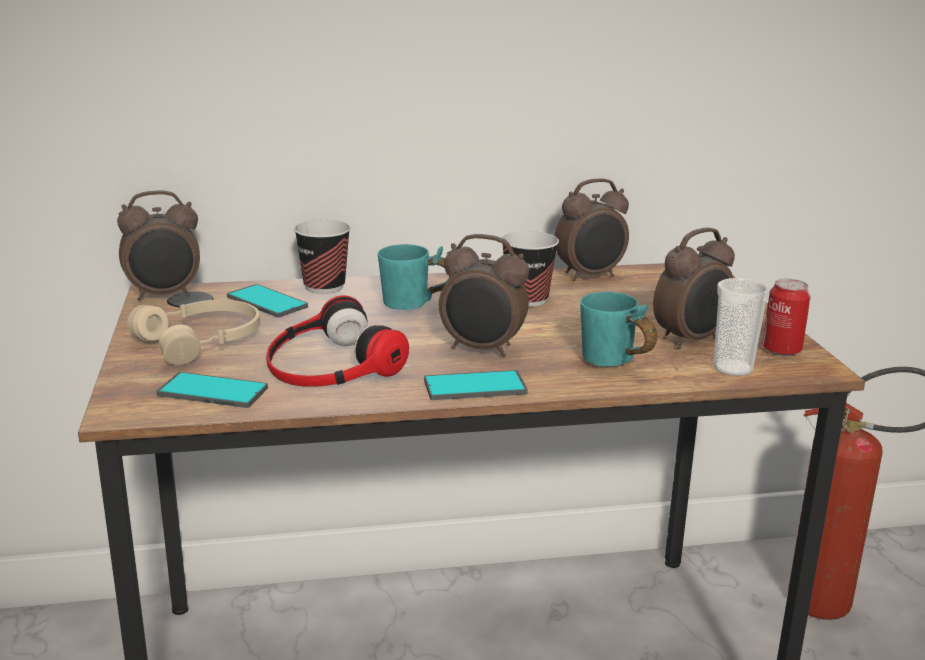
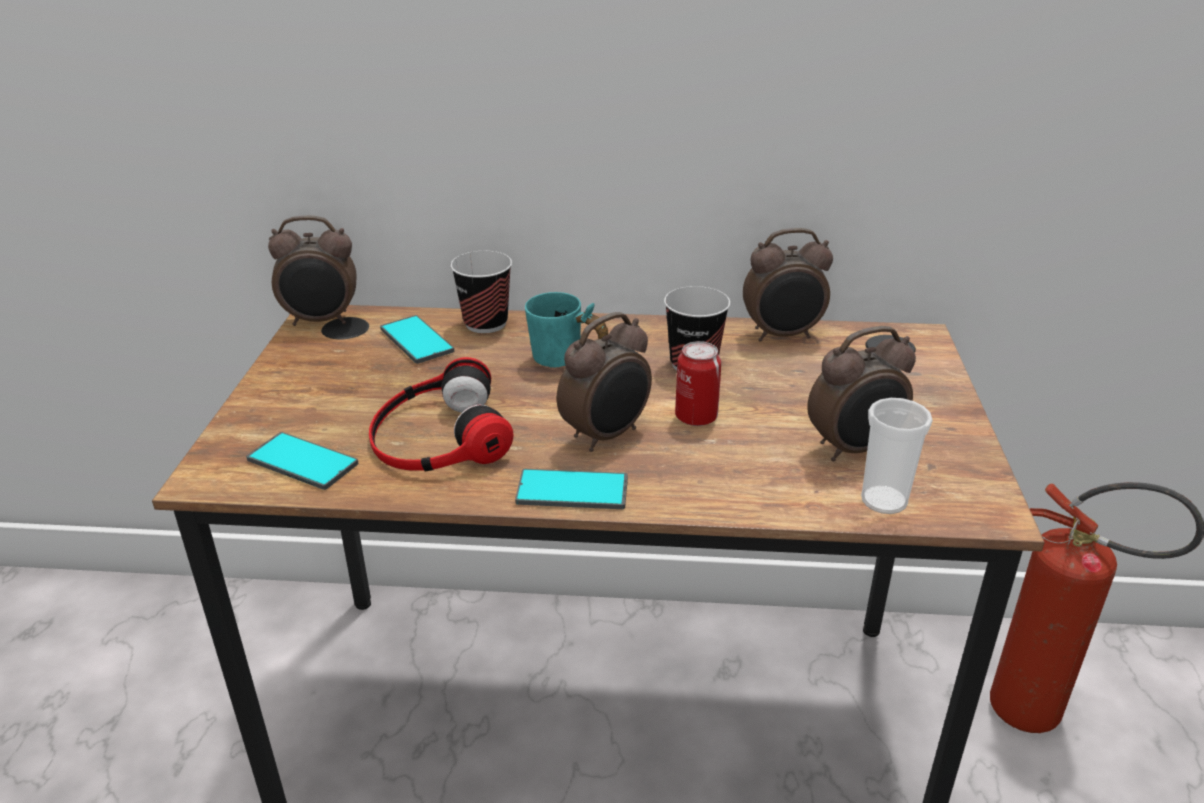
camera: 15 degrees right, 10 degrees up
(203, 342) = (327, 390): beige headphones -> none
(482, 350) = (607, 435): alarm clock -> alarm clock turned 75 degrees counterclockwise
(610, 366) = (740, 478): turquoise mug -> none
(781, 350) = (959, 478): can -> can (696, 417)

